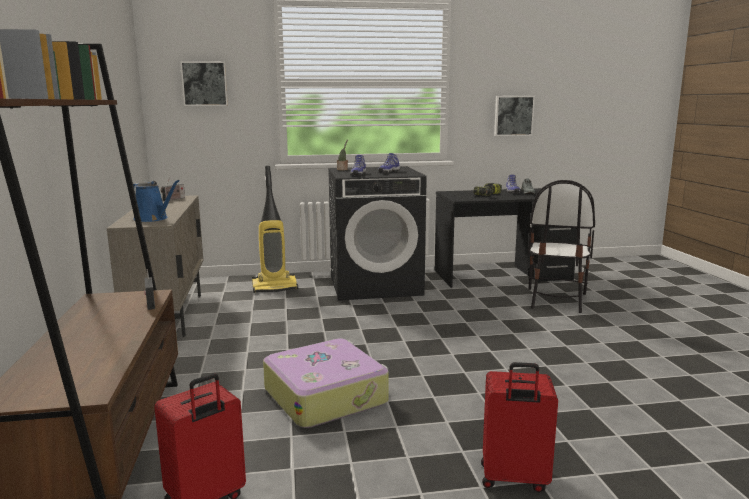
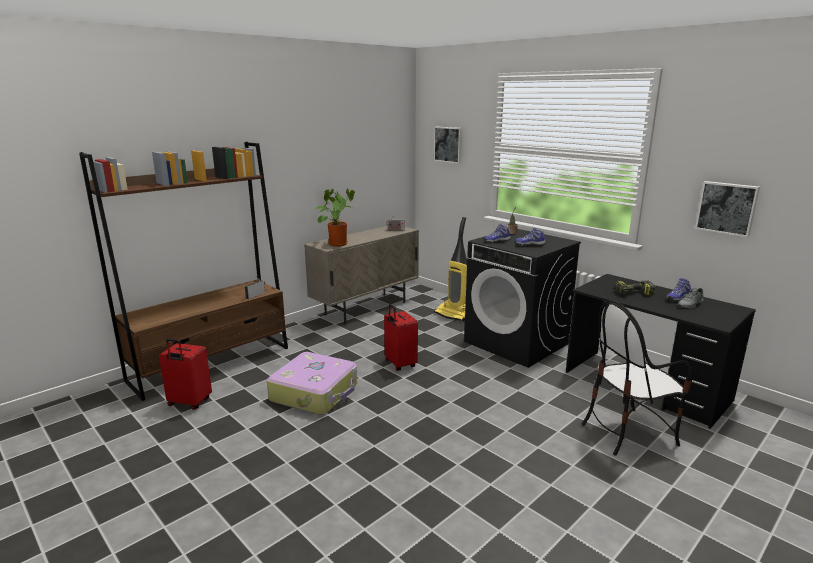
camera: 55 degrees right, 5 degrees up
(153, 219) = (337, 243): blue watering can -> potted plant
(513, 479) = (266, 492): red suitcase -> red suitcase (399, 364)

